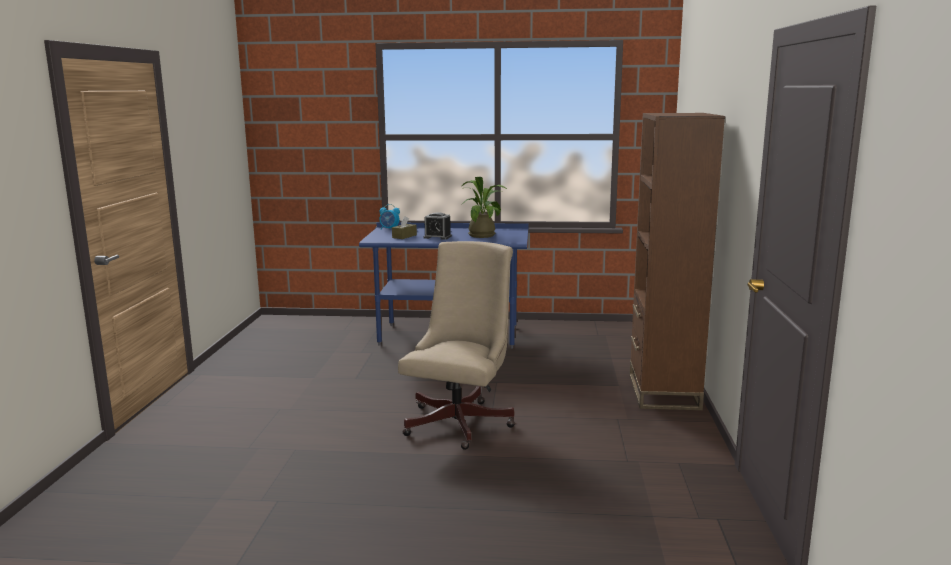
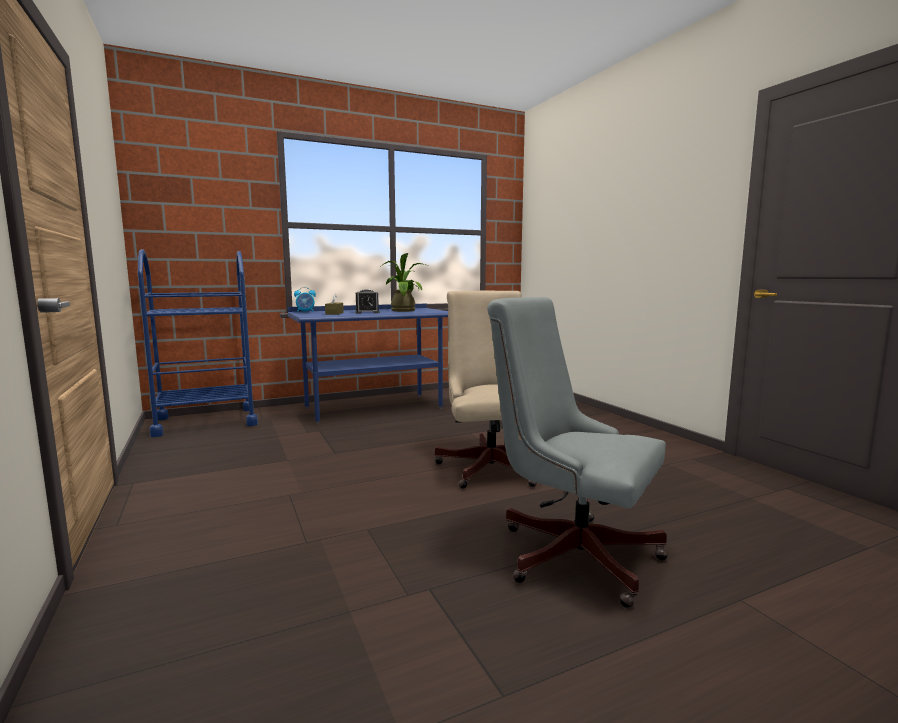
camera: 30 degrees left, 5 degrees down
(299, 325) = (206, 421): none -> blue cart
(403, 507) = (569, 551): none -> grey office chair
(663, 392) = (596, 418): brown bookcase -> none

